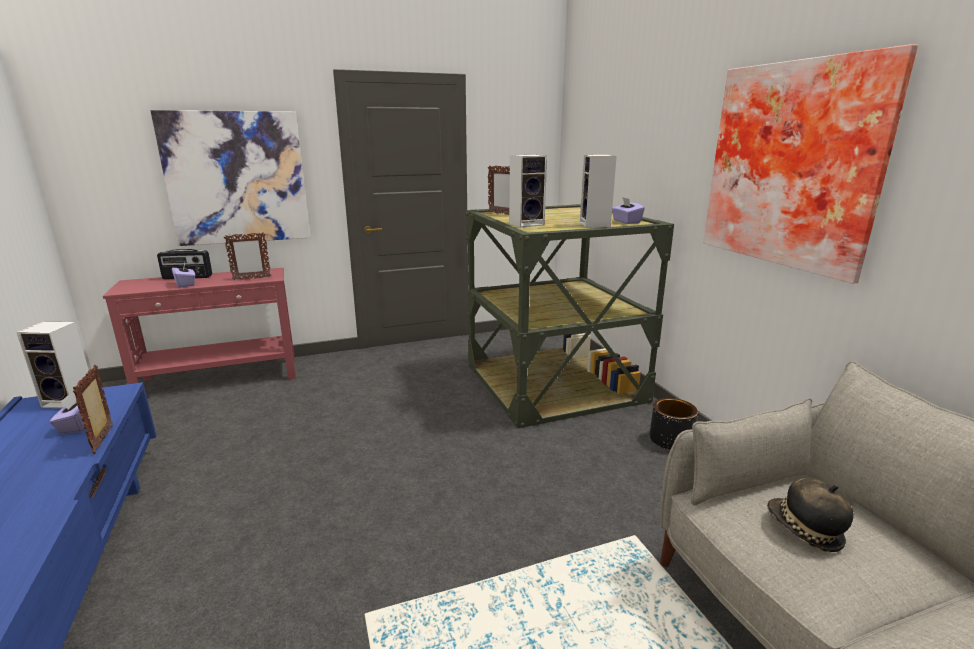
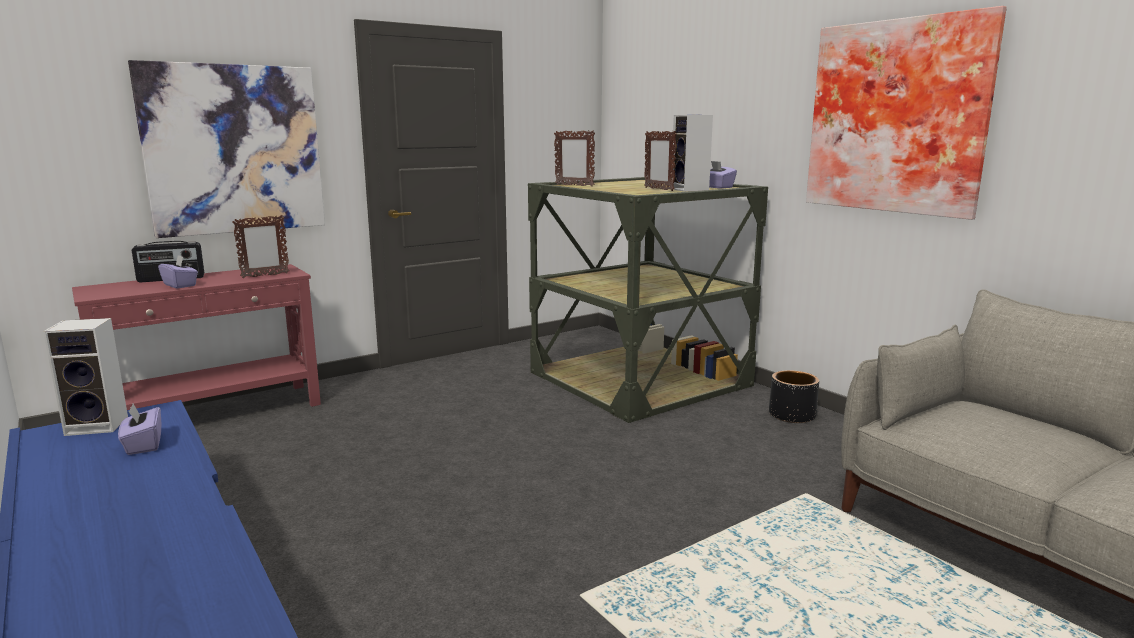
camera: 15 degrees left, 5 degrees down
(104, 439) = (197, 453): picture frame -> picture frame (658, 189)
(527, 224) = (619, 191): speaker -> none
(804, 530) = (988, 431): hat -> none

